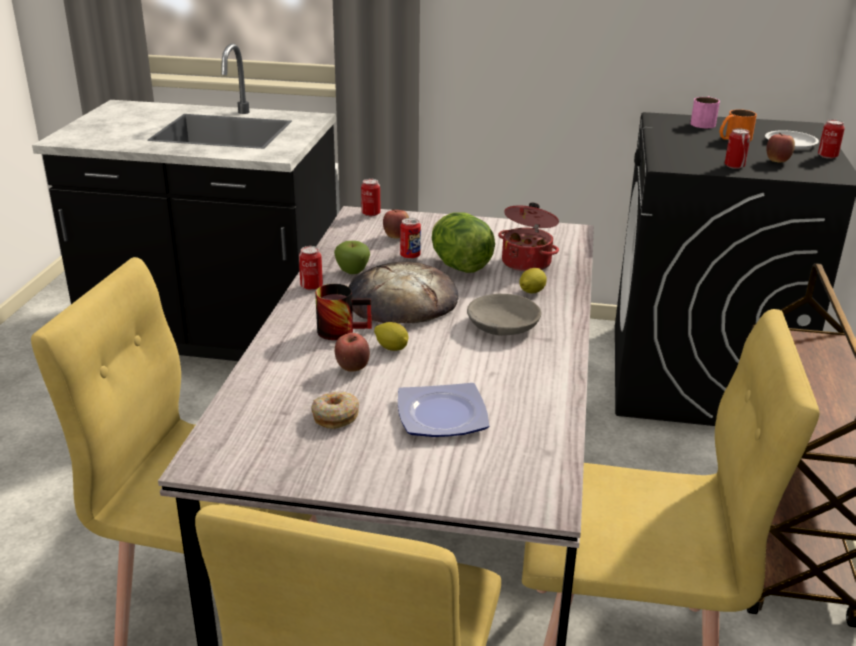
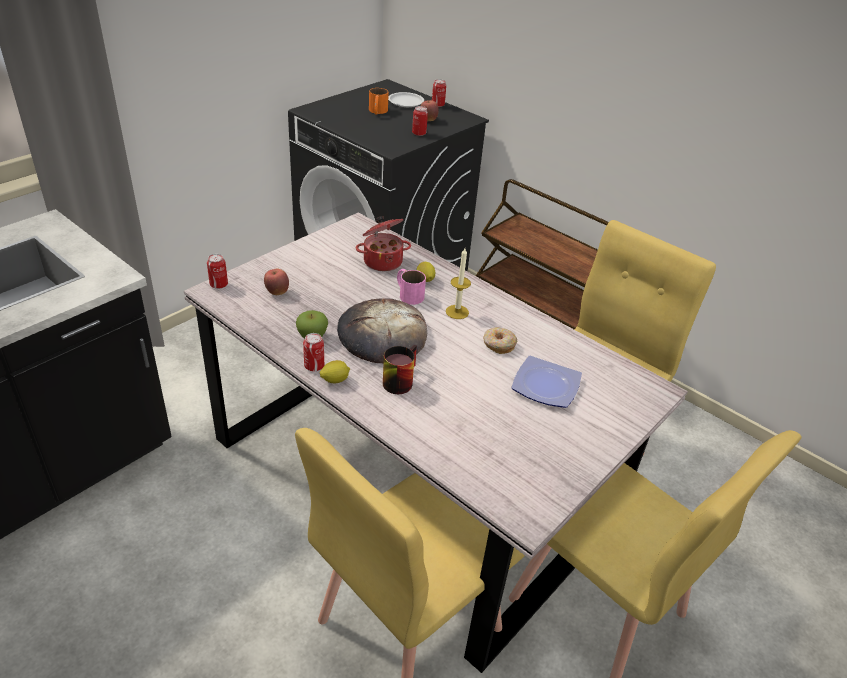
camera: 60 degrees left, 10 degrees up
(335, 416) = (513, 431): donut -> donut (498, 345)
(352, 368) = (457, 398): apple -> none
(392, 348) = (445, 369): lemon -> lemon (335, 380)
(410, 256) = (317, 301): can -> none
(460, 266) = (357, 288): lettuce -> none
(501, 325) = (457, 312): grey bowl -> candle
(703, 122) = (338, 104): pink mug -> pink mug (408, 294)

